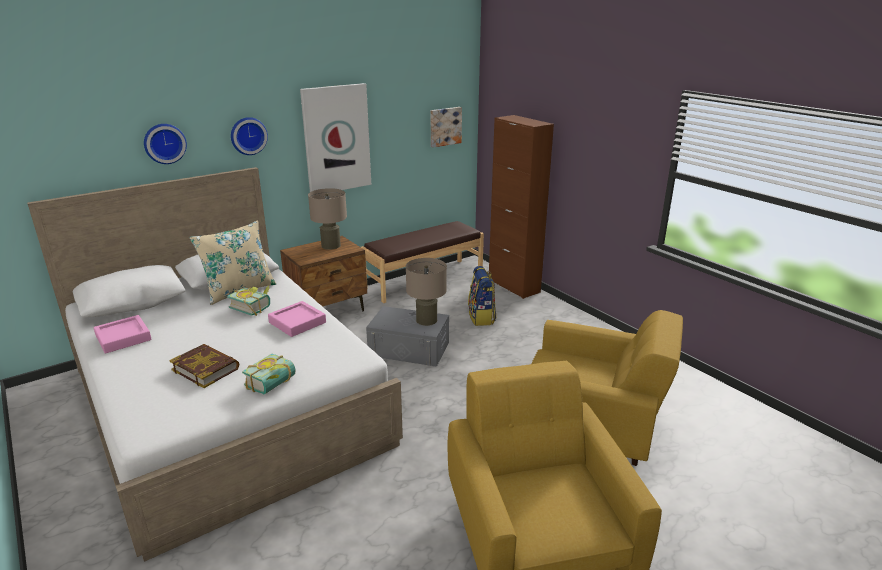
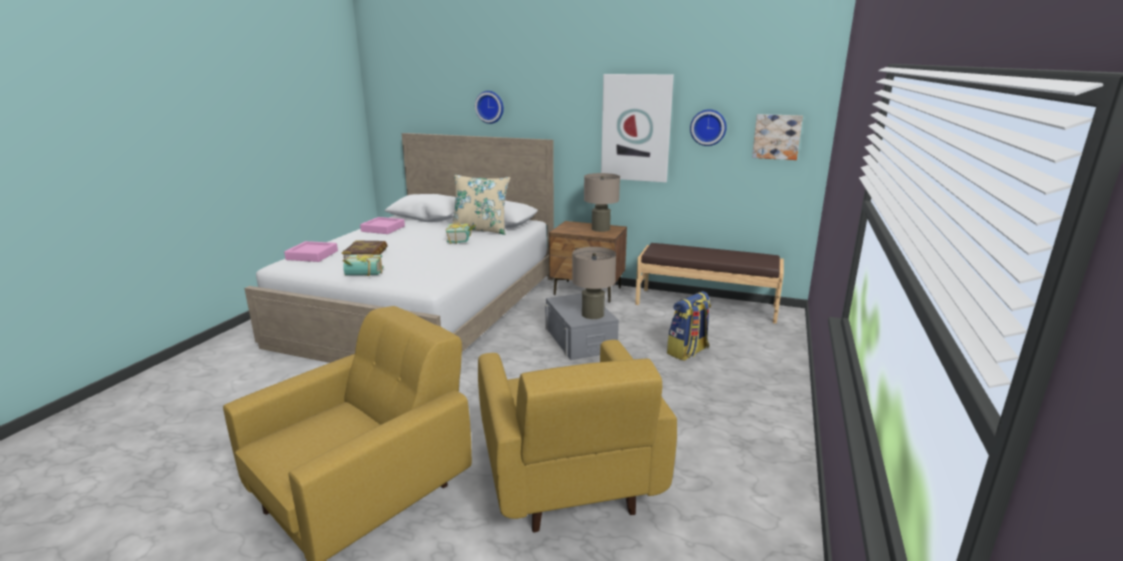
camera: 55 degrees right, 5 degrees down
(248, 135) = (553, 111): wall clock -> wall clock (708, 127)
(297, 322) = (456, 256): pink tray -> pink tray (312, 255)
(514, 286) = (784, 347): brown cabinet -> none

